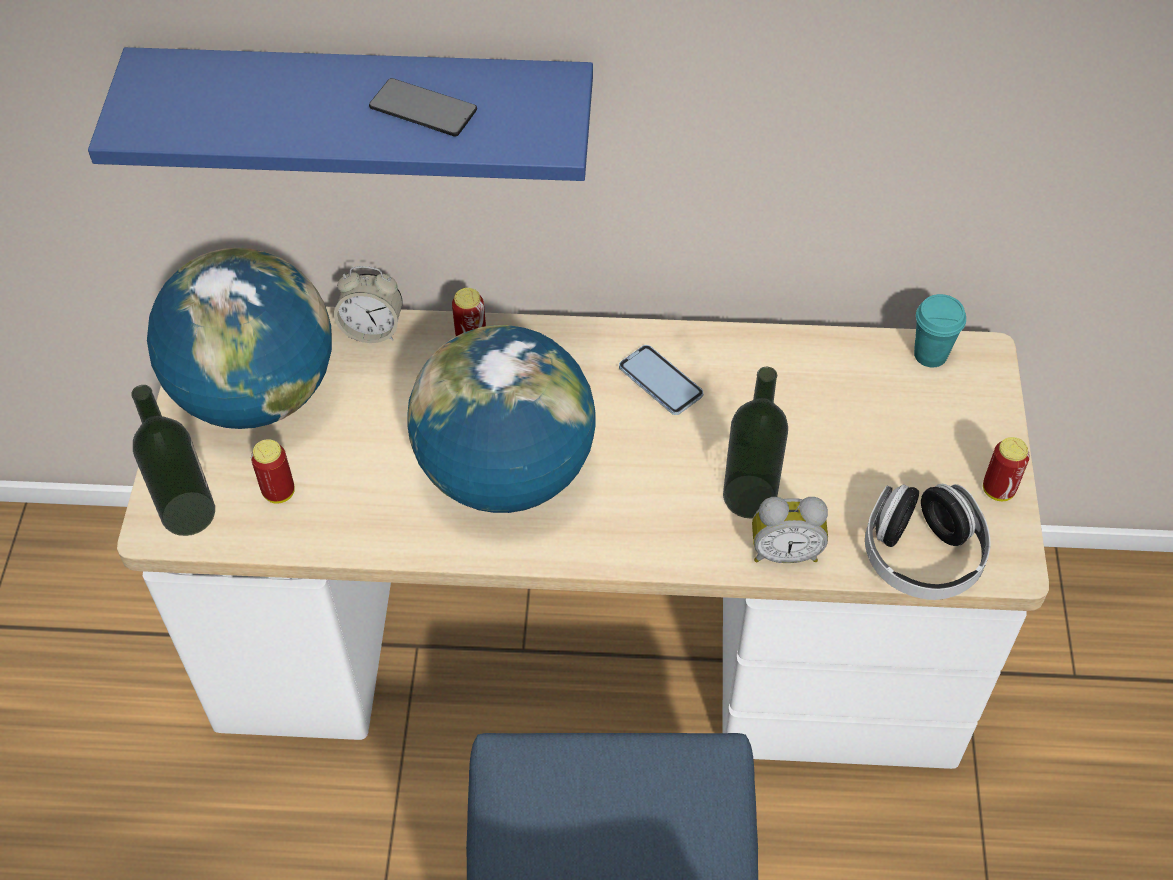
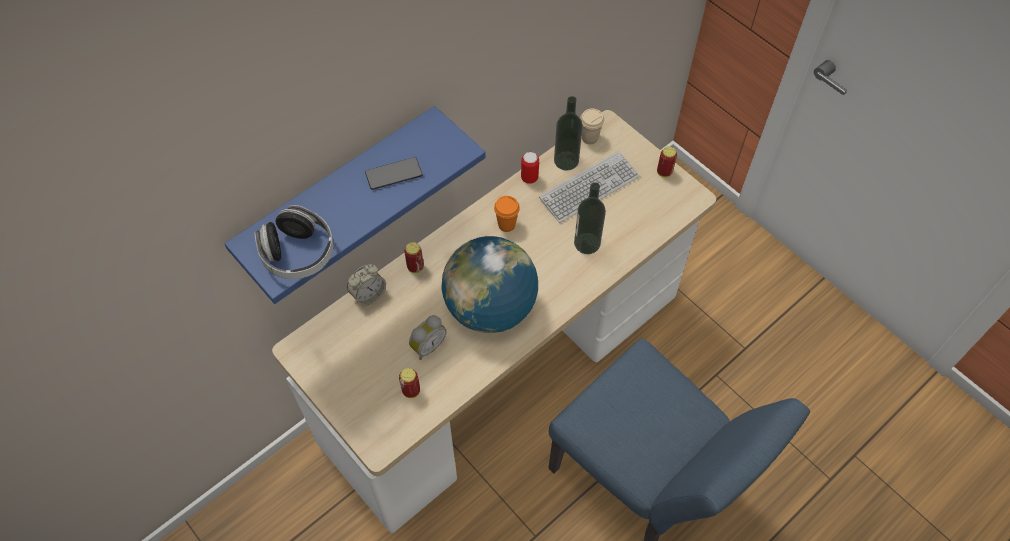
camera: 45 degrees left, 5 degrees up
(188, 513) = (384, 431): bottle -> bottle (566, 160)
(256, 394) = (352, 360): globe -> none
(660, 381) = (506, 225): phone -> orange cup
(769, 343) = (529, 178): none -> can
(784, 551) = (620, 253): alarm clock -> alarm clock (427, 346)
(846, 423) = (589, 188): none -> keyboard
(921, 557) = (666, 217): headphones -> headphones (298, 254)
(930, 355) = (589, 138): turquoise cup -> beige cup

